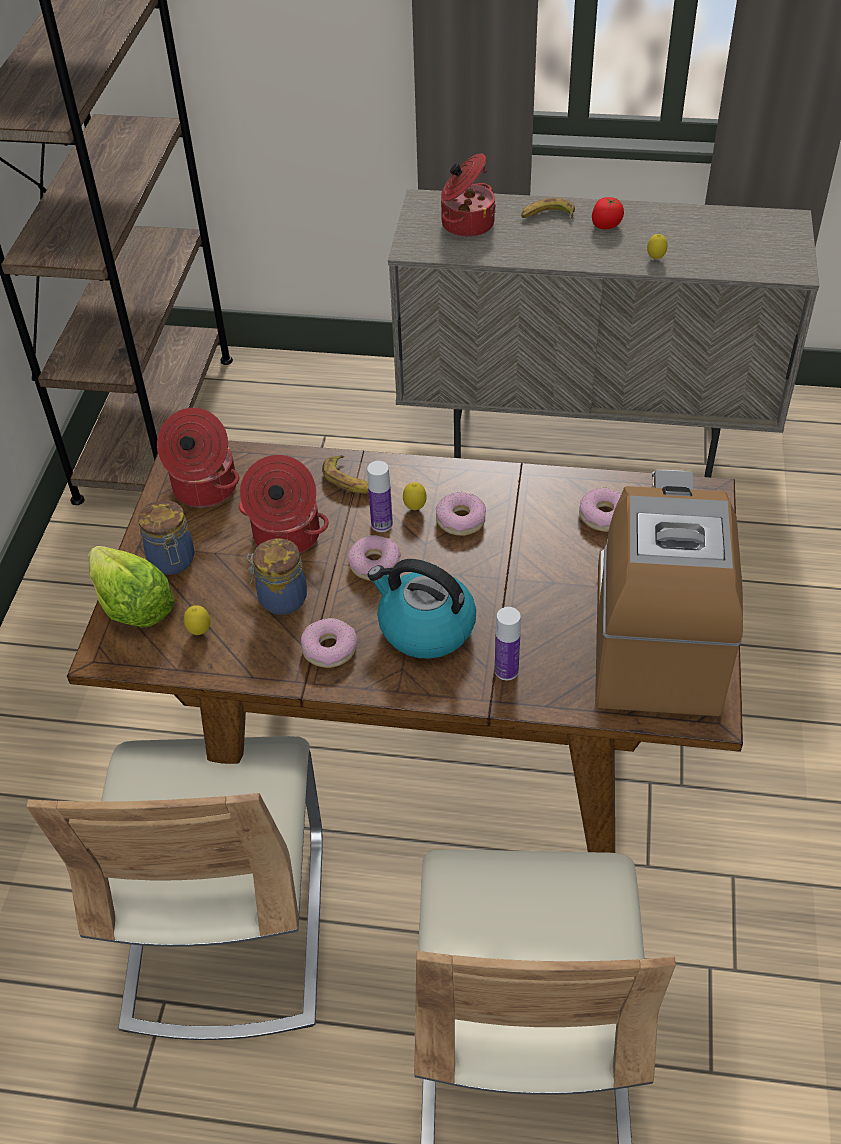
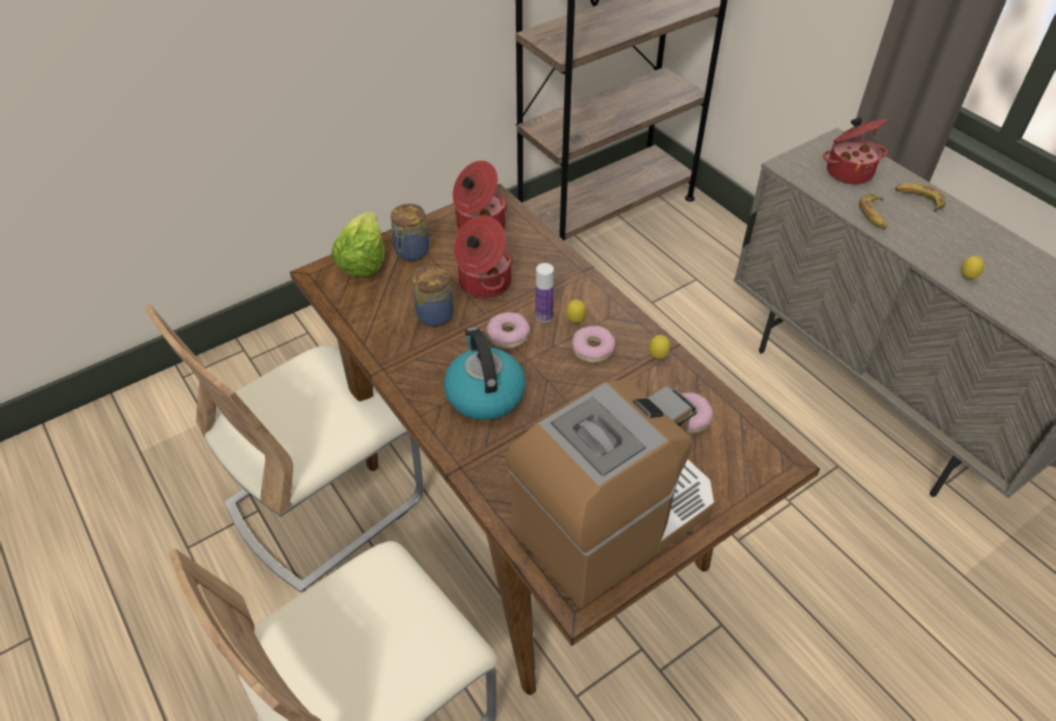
camera: 45 degrees right, 0 degrees up
(199, 632) = (373, 299): lemon -> lemon (658, 357)
(329, 648) = (420, 361): donut -> none
(350, 481) = (560, 278): banana -> banana (874, 215)
(506, 671) = (493, 458): bottle -> none
(606, 225) = (958, 232): tomato -> none

